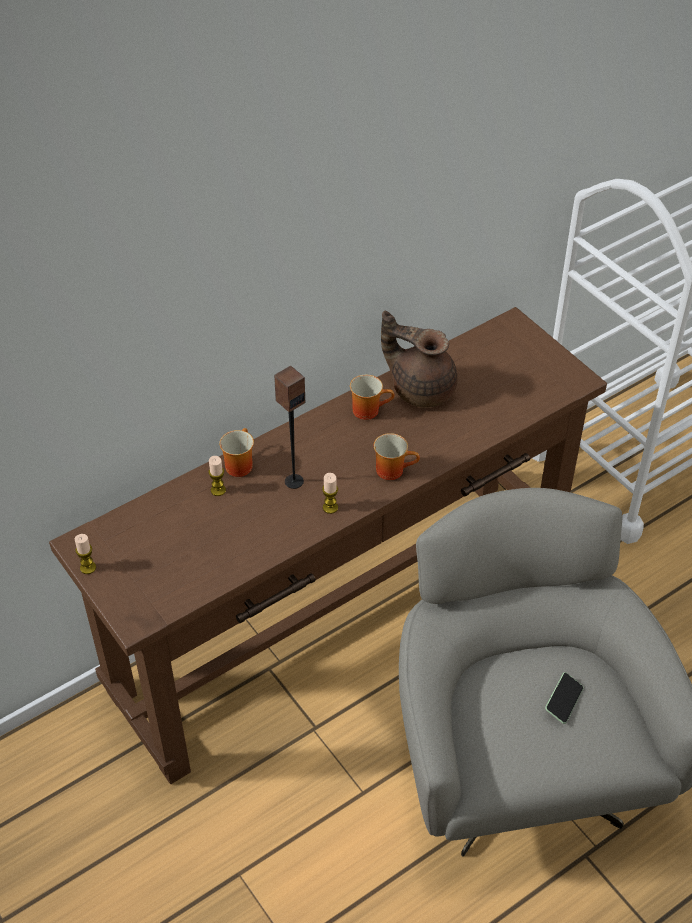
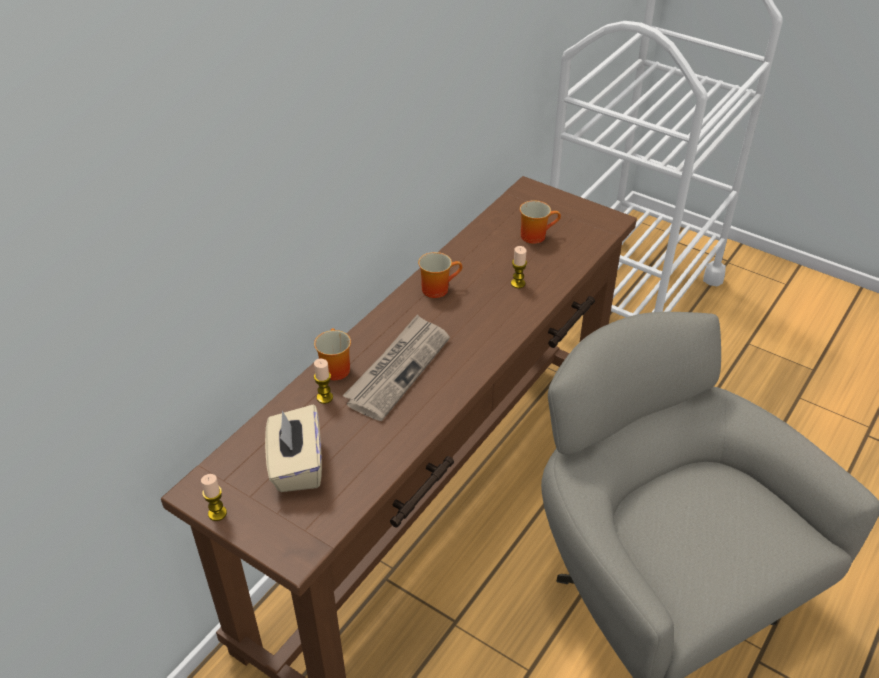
camera: 20 degrees left, 5 degrees down
(168, 545) = (296, 466): none -> beige tissue box
(293, 481) = (398, 369): speaker -> newspaper
(330, 507) = (447, 384): candle -> candle (518, 283)
(393, 469) = (489, 334): mug -> mug (535, 235)
(421, 388) = (476, 259): brown teapot -> none
(563, 702) = (720, 514): phone -> none

